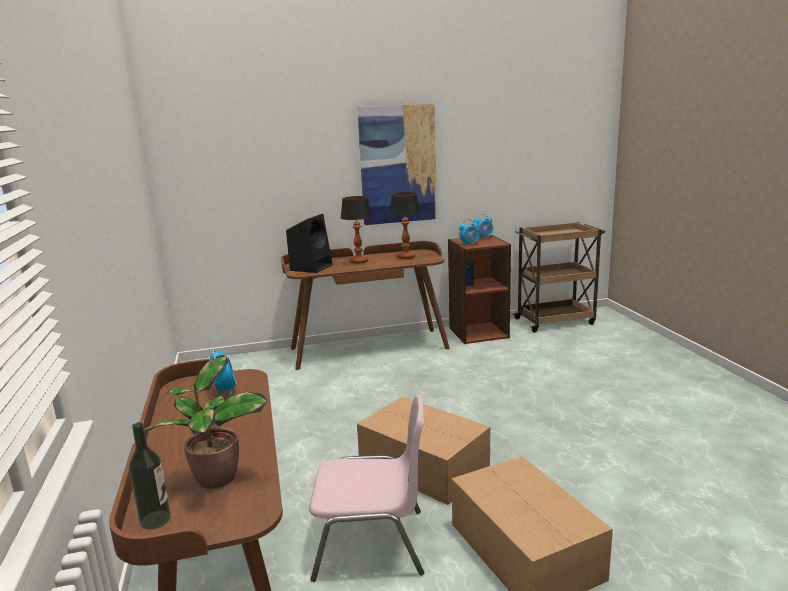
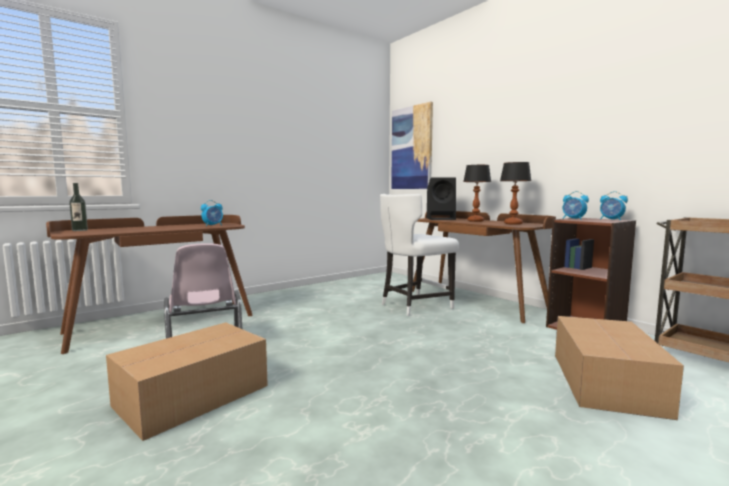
camera: 65 degrees right, 10 degrees down
(215, 479) = (110, 230): potted plant -> none
(354, 381) = (414, 306): none -> white chair
(398, 164) = (536, 139): picture -> picture (412, 148)
(423, 465) = (305, 343): cardboard box -> cardboard box (606, 381)

